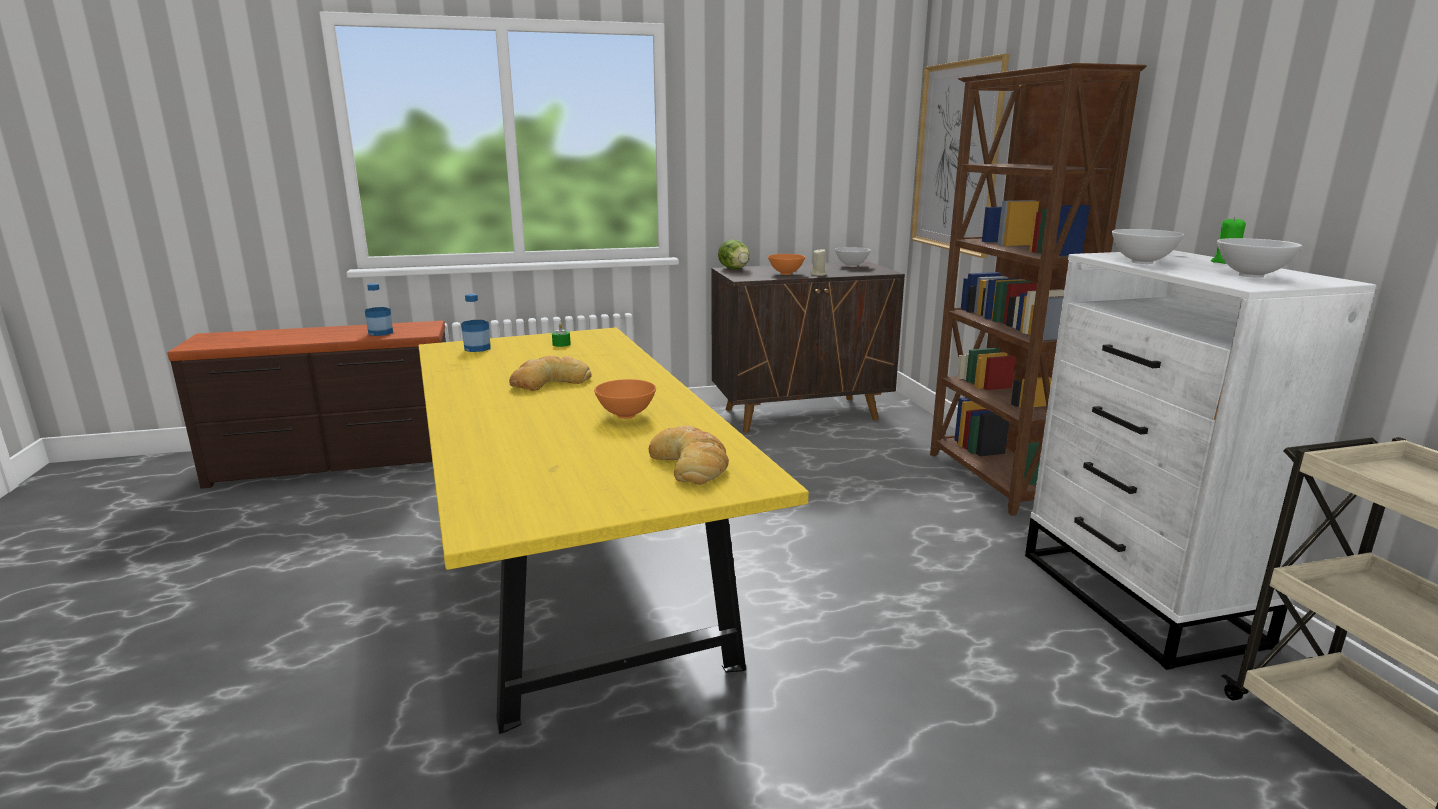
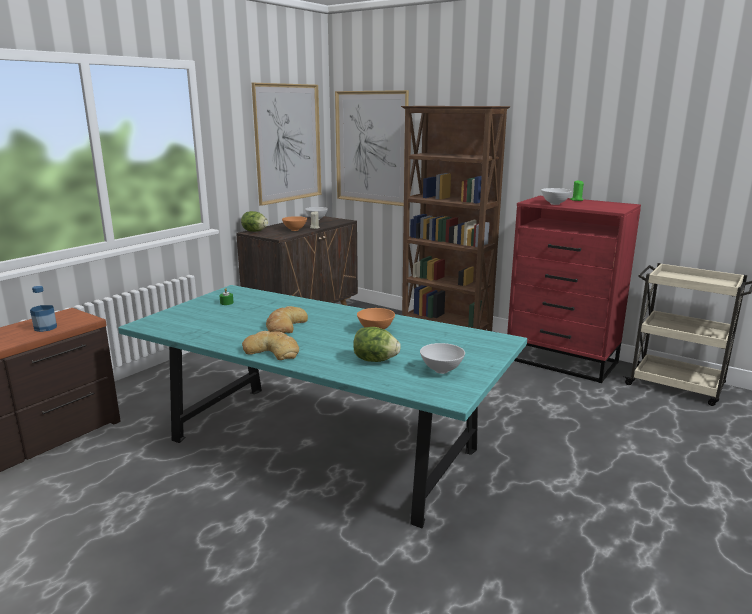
camera: 40 degrees left, 0 degrees up
(477, 348) = (175, 319): bottle -> none
(529, 449) = (375, 360): none -> lettuce
(575, 568) = (321, 444): yellow dining table -> turquoise dining table
(691, 463) = (461, 342): bread -> bread (272, 351)
(824, 147) = (288, 143): none -> picture
(1139, 599) = (562, 361): white dresser -> red dresser
(1252, 275) = (603, 205): white bowl -> white bowl (442, 370)

